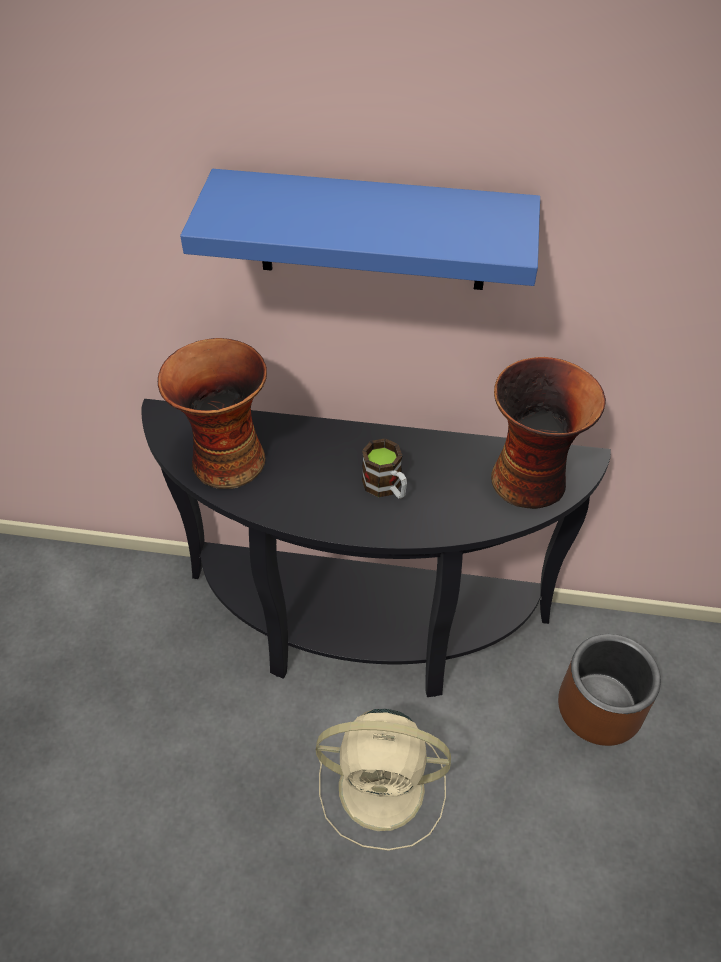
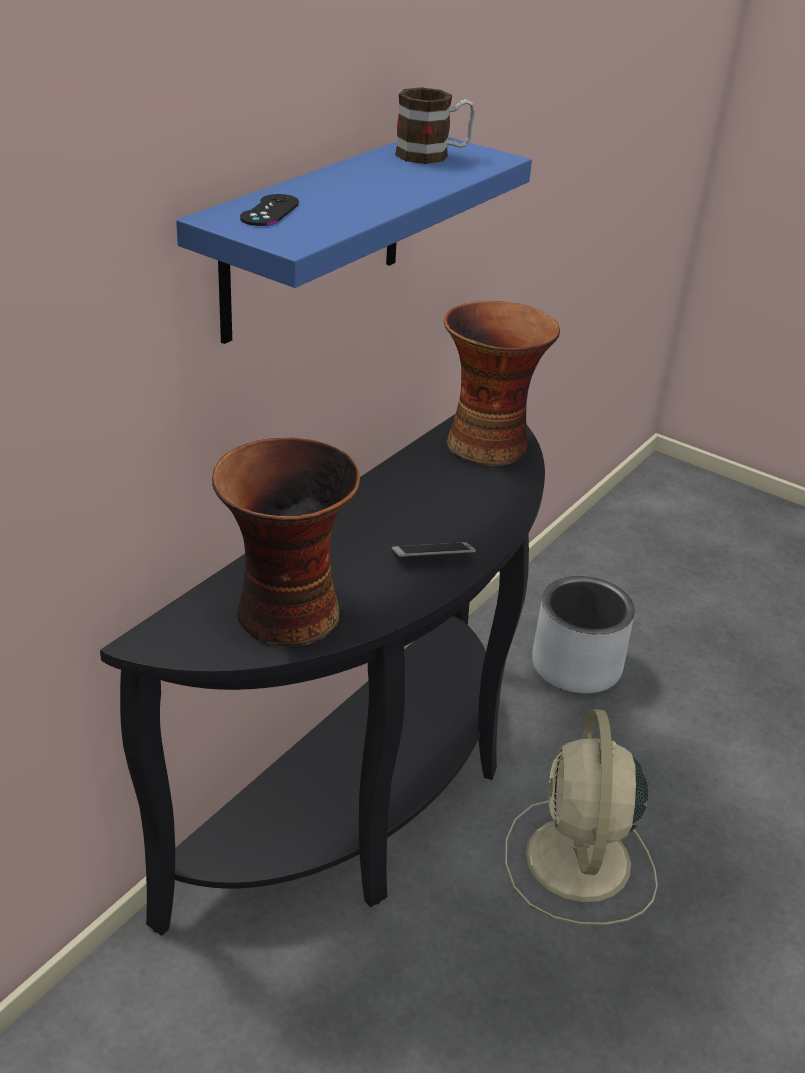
camera: 65 degrees left, 15 degrees down
(261, 194) = (270, 211): none -> black game controller
(345, 506) = (432, 557): none -> phone
(385, 788) = (578, 863): beige fan -> beige fan turned 150 degrees clockwise
(386, 487) = (428, 523): mug -> mug (433, 155)
(600, 708) = (577, 666): brown planter -> grey planter

